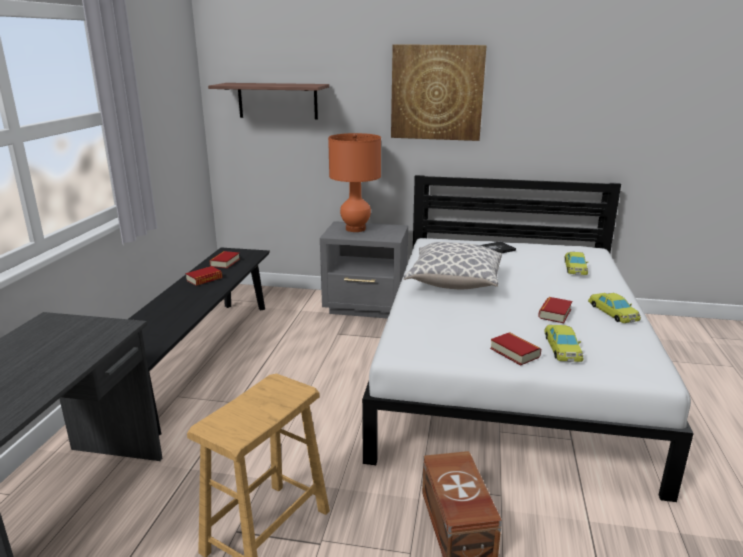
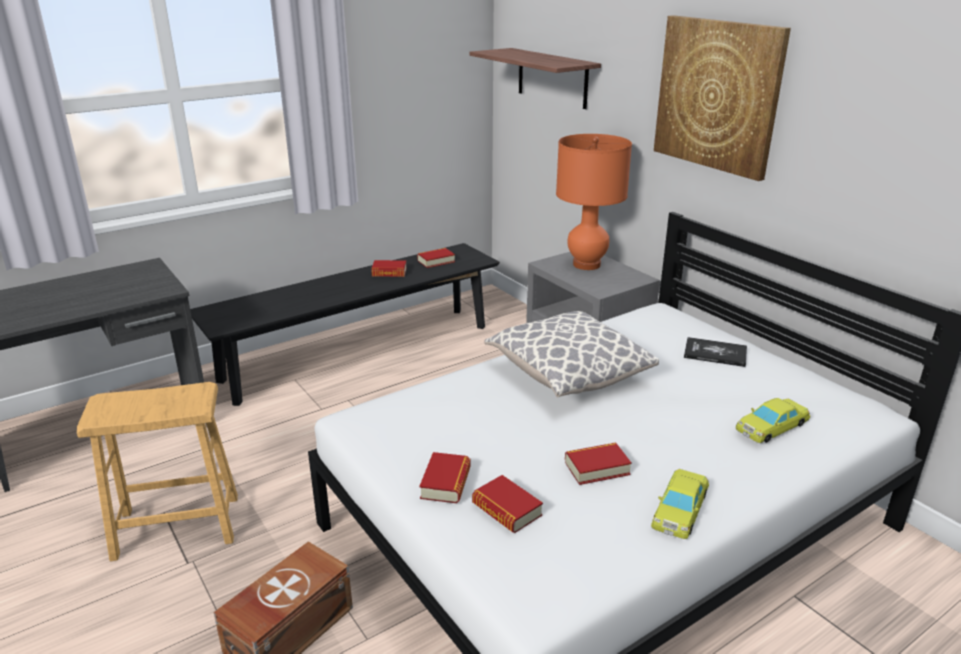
camera: 45 degrees right, 5 degrees up
(562, 348) = (506, 509): yellow toy car -> book

